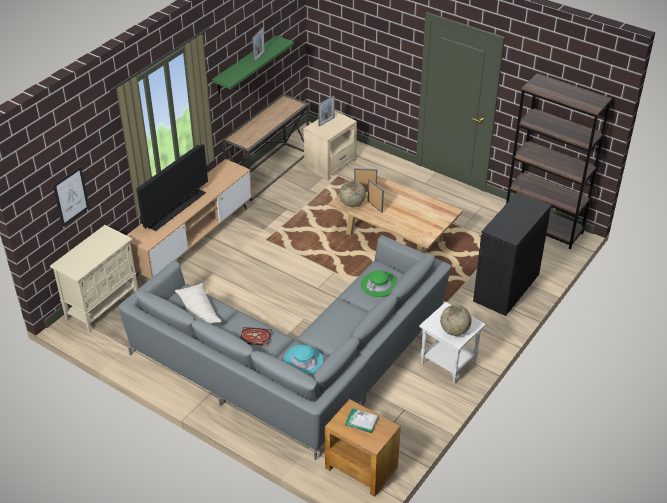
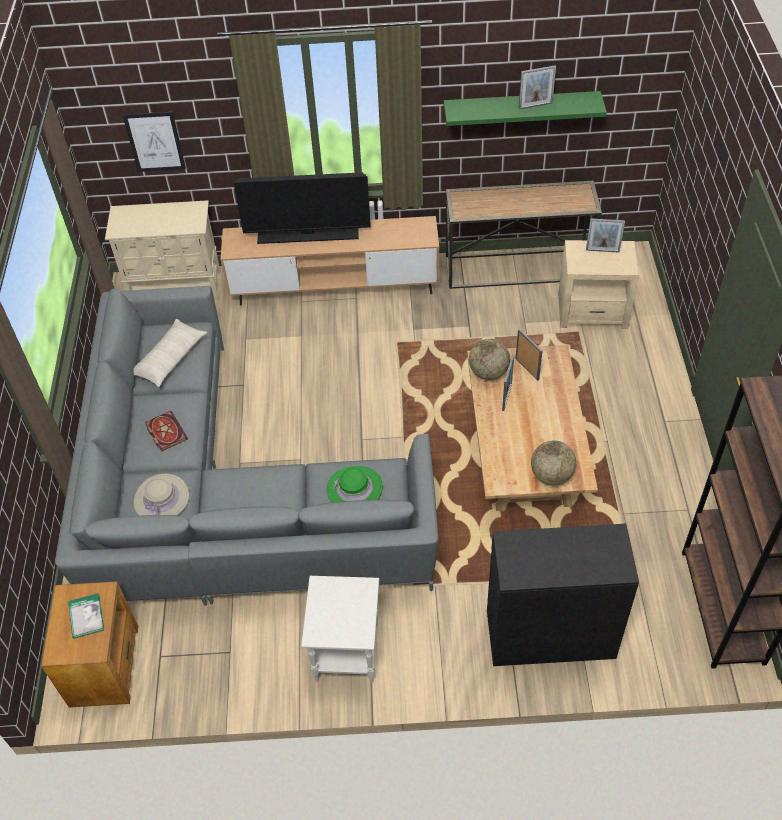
camera: 55 degrees right, 10 degrees up
(303, 361) = (161, 499): turquoise hat -> beige hat
(454, 331) = (329, 621): globe -> globe (551, 475)

